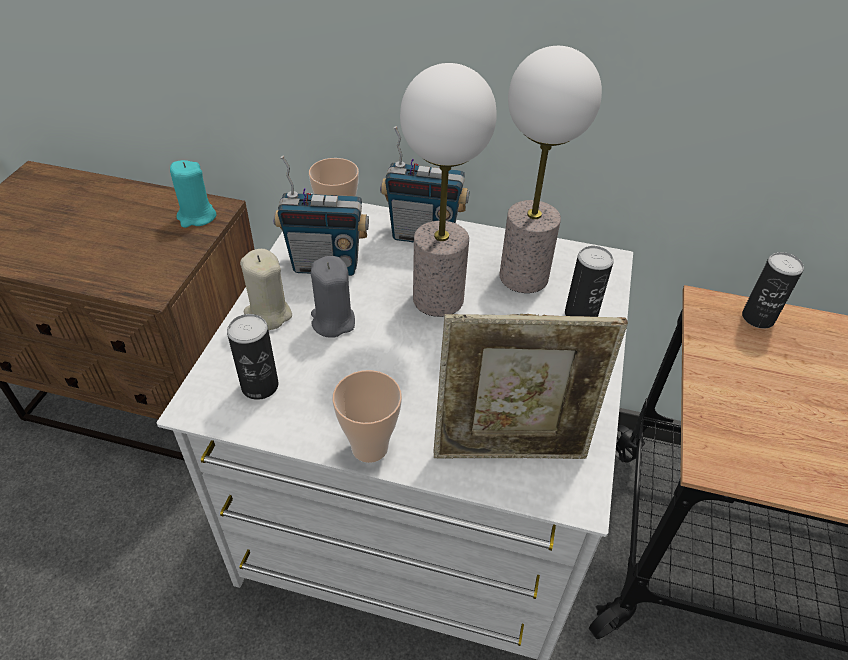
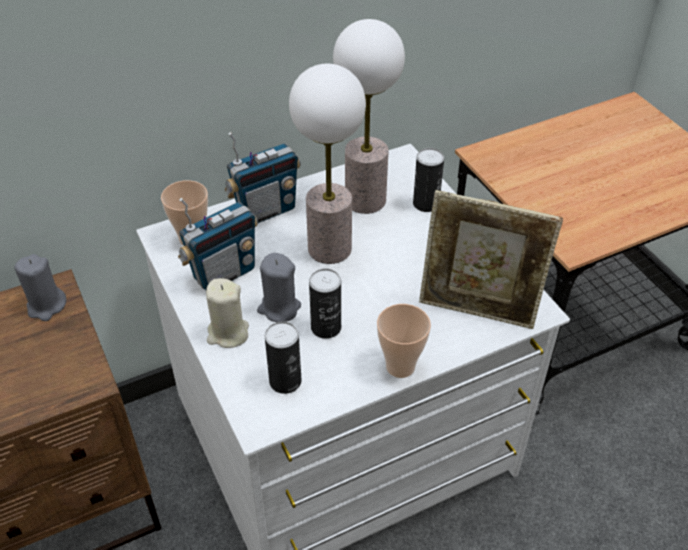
camera: 40 degrees left, 0 degrees up
(196, 217) = (46, 306): turquoise candle -> grey candle
(510, 450) = (478, 311): picture frame -> picture frame turned 60 degrees clockwise
(758, 318) = (513, 146): can -> can (326, 327)

